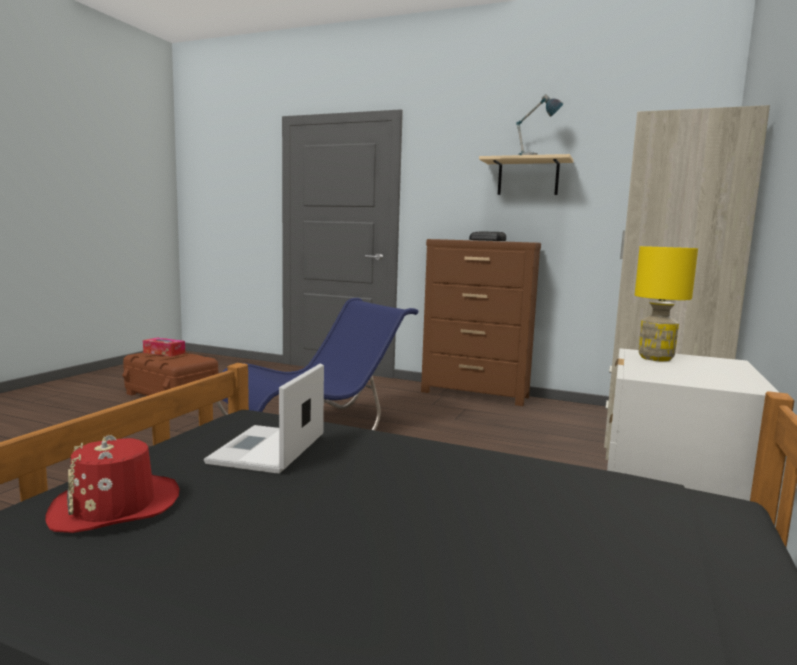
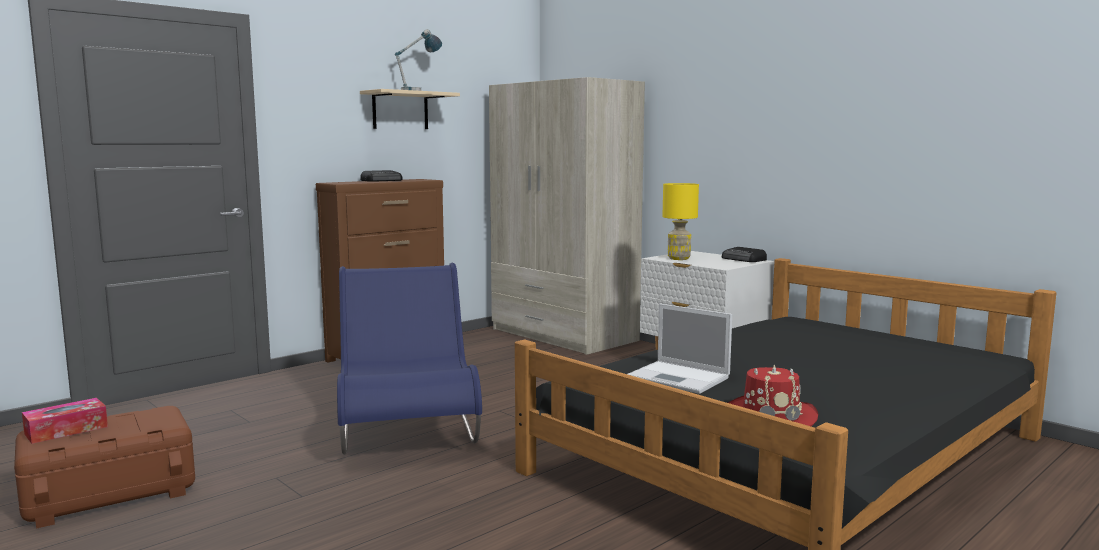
camera: 65 degrees left, 0 degrees up
(741, 382) = (744, 259): none -> radio

